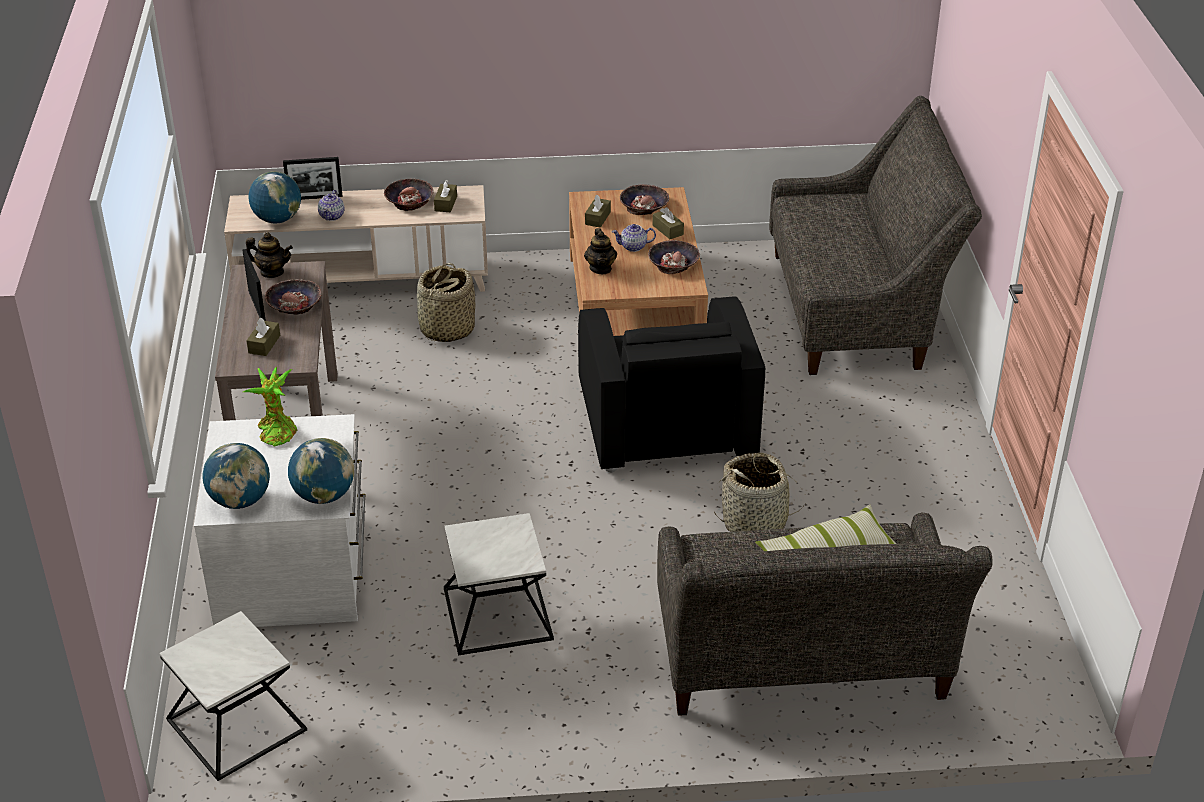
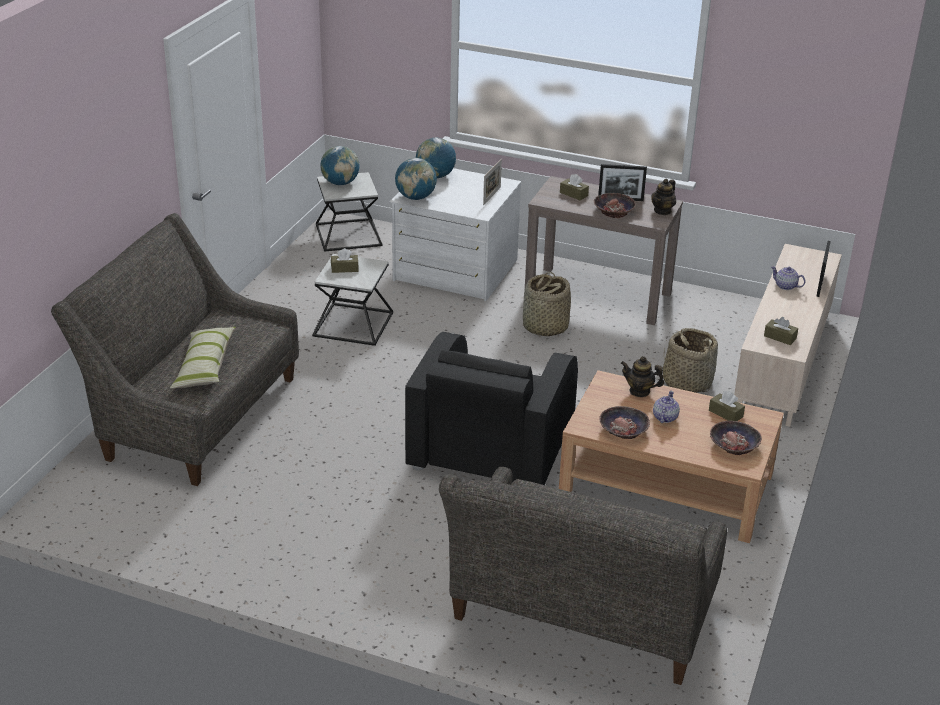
camera: 115 degrees right, 5 degrees down
(276, 431) = (491, 196): potted plant -> picture frame
(277, 219) = (792, 265): globe -> globe (340, 183)
(409, 201) = (793, 322): bowl -> none
(665, 421) = (491, 446): black armchair -> black armchair turned 90 degrees counterclockwise
(667, 230) = (683, 444): brown tissue box -> brown tissue box (344, 269)
(755, 522) = (341, 446): basket -> basket (544, 327)

